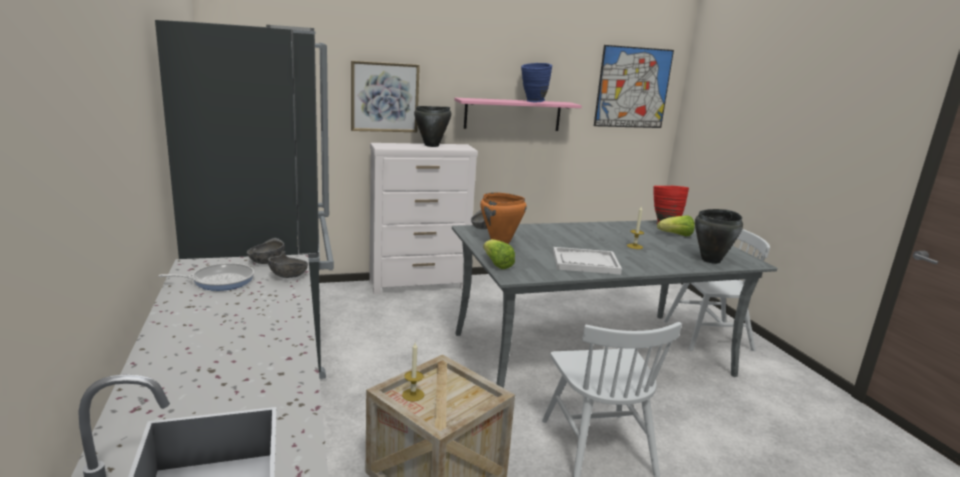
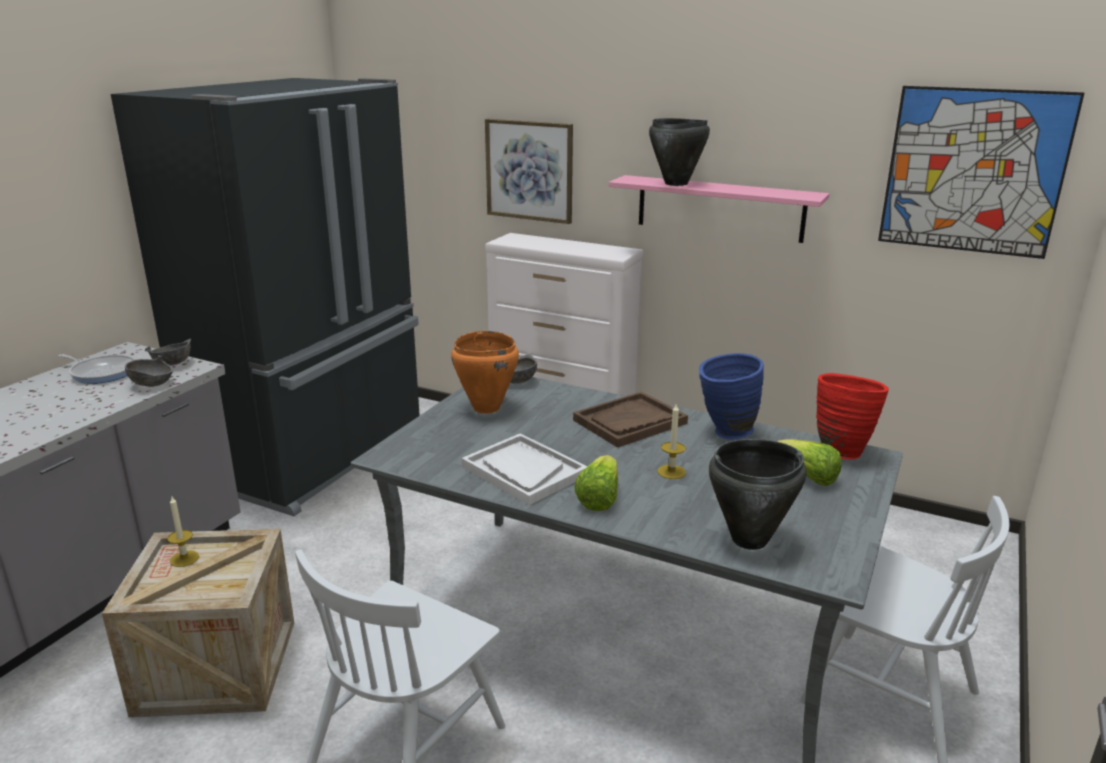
camera: 45 degrees right, 5 degrees up
(432, 145) = (577, 246): black cooking pot -> black cooking pot (676, 184)
(496, 264) = (408, 435): lettuce -> lettuce (599, 498)
(533, 102) = (737, 189): blue vase -> blue vase (724, 433)
(574, 232) = (630, 422): none -> brown tray

